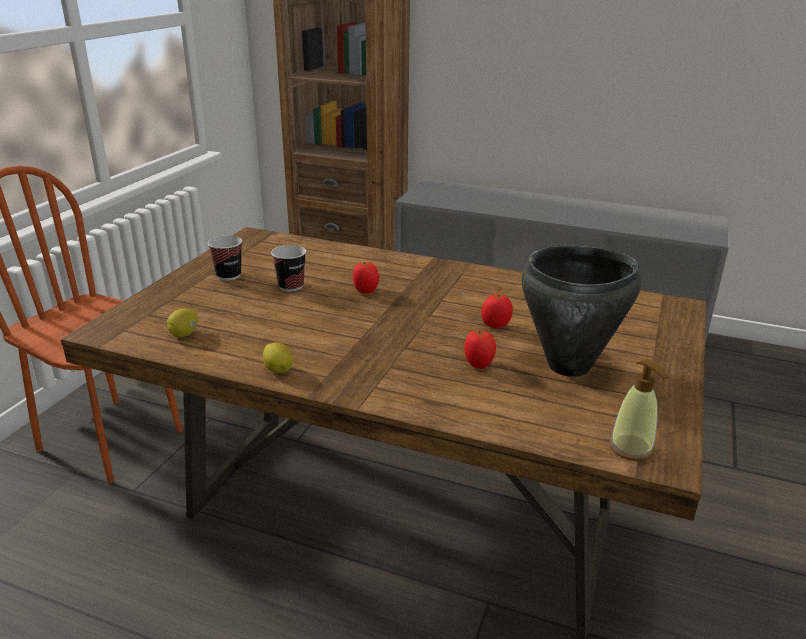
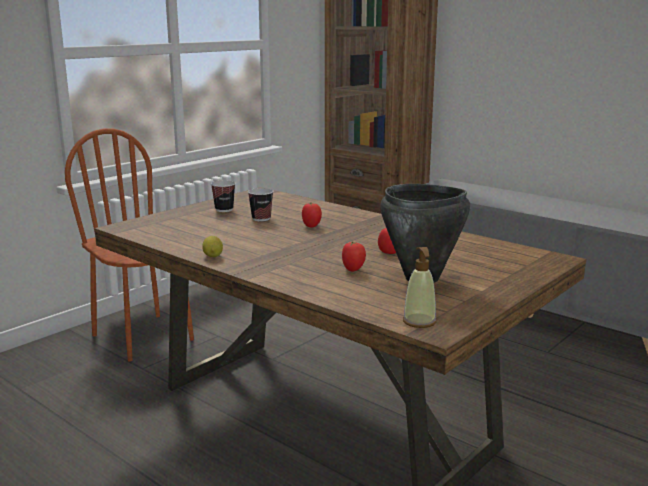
camera: 20 degrees right, 10 degrees down
(184, 334) = (169, 233): lemon -> none

